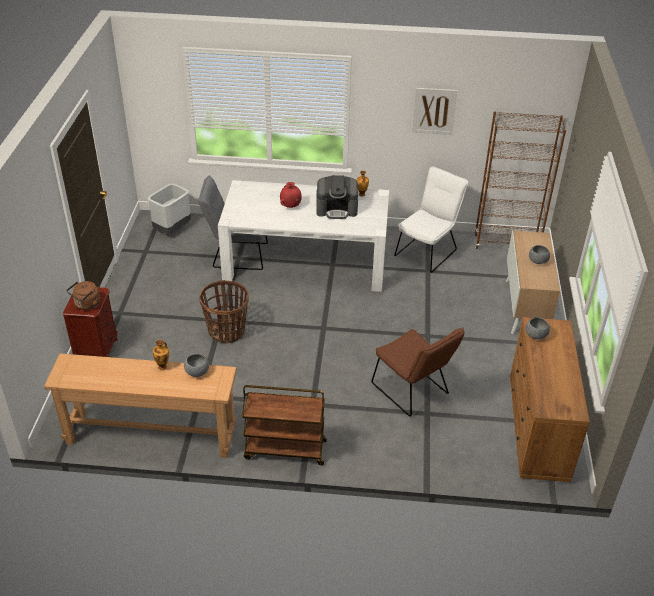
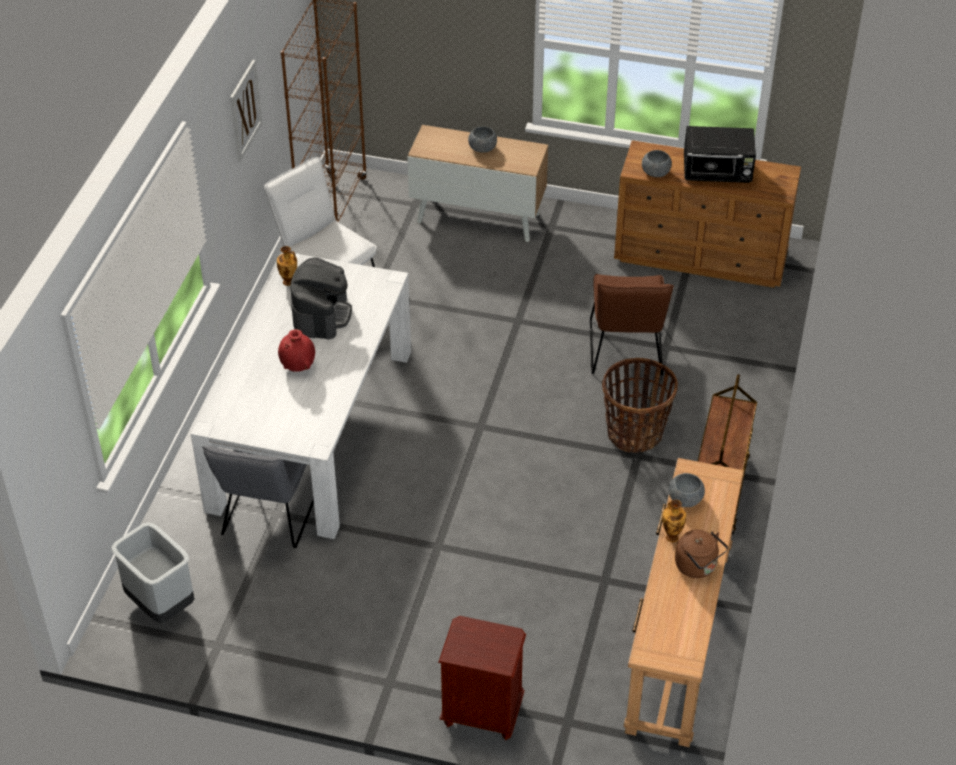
camera: 80 degrees left, 5 degrees up
(86, 305) = (497, 643): brown kettle -> brown kettle (698, 566)
(227, 331) = (467, 540): basket -> basket (635, 433)
(413, 391) = (625, 353): brown chair -> brown chair turned 120 degrees clockwise
(553, 369) = (717, 173): none -> black microwave

